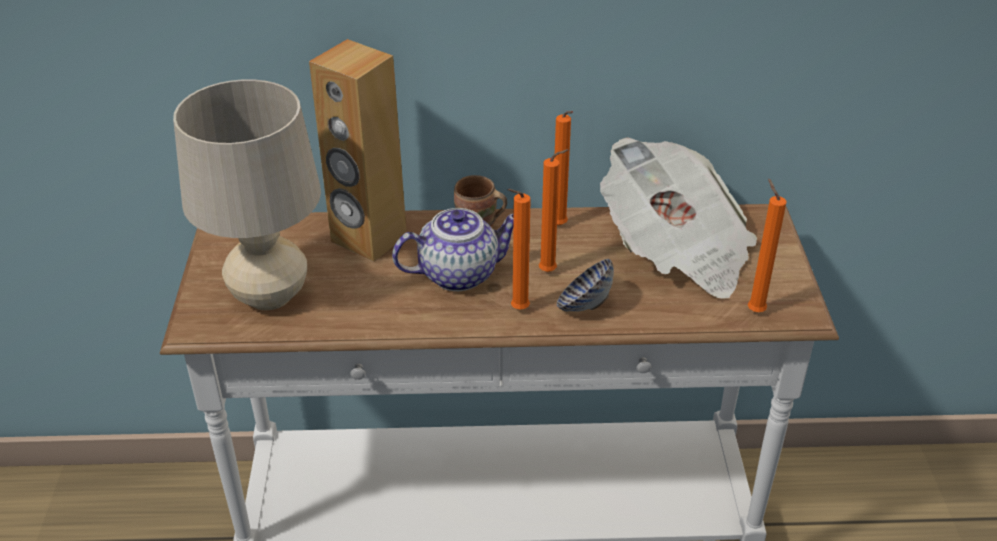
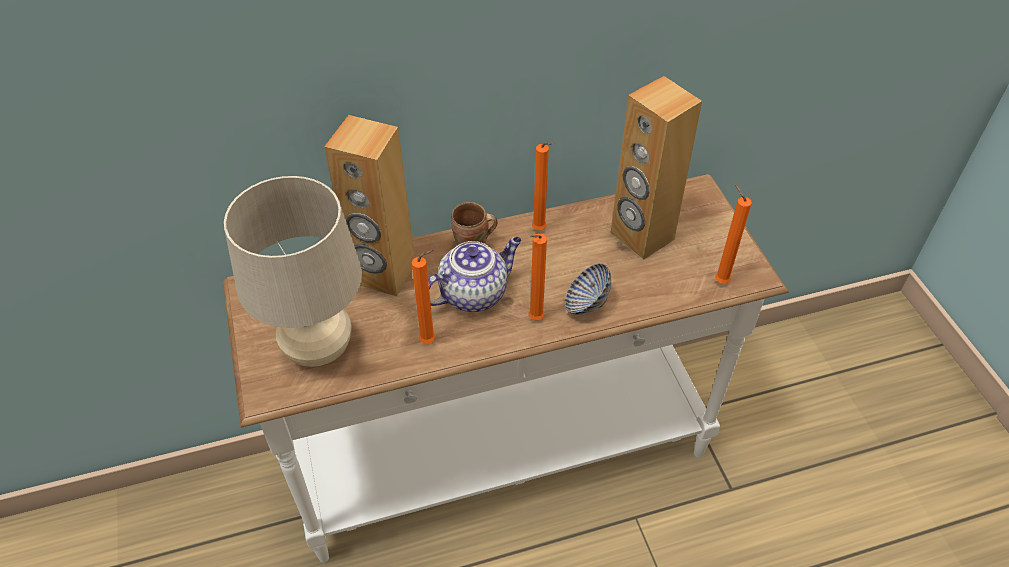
camera: 15 degrees left, 10 degrees up
(550, 272) = (548, 277): orange candle -> orange candle (430, 341)
(676, 251) = (641, 236): newspaper -> brown speaker

